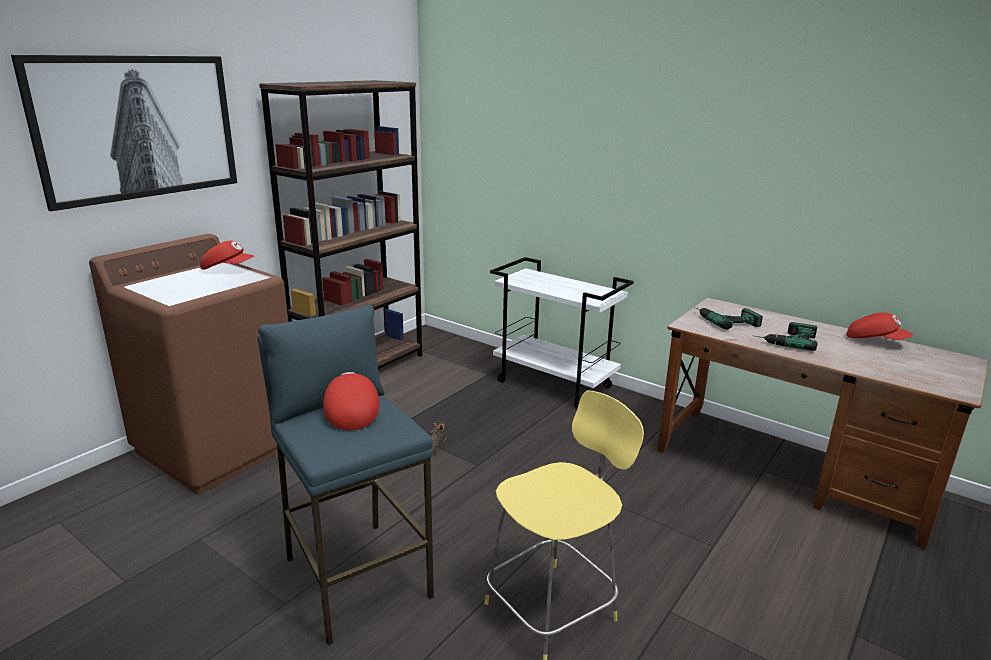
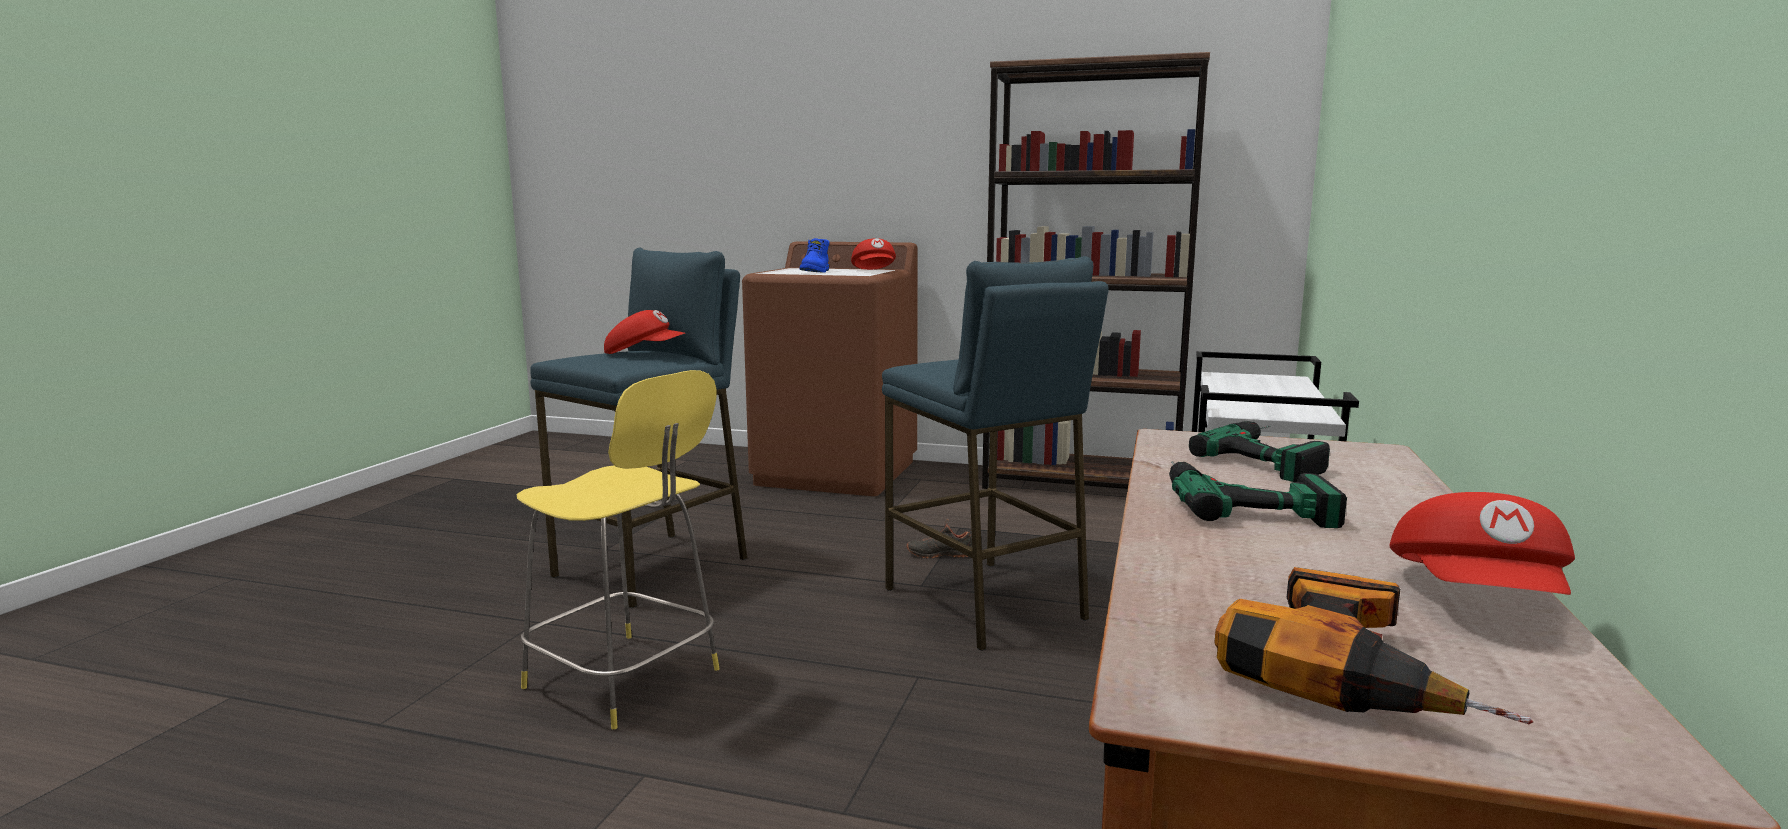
camera: 70 degrees right, 10 degrees down
(139, 128) = (864, 121): picture -> none
(198, 285) = (816, 272): none -> blue boot
(351, 413) = (644, 353): red cap -> red cap turned 45 degrees clockwise
(516, 451) = (984, 603): none -> blue stool
(933, 369) = (1354, 671): none -> power drill

